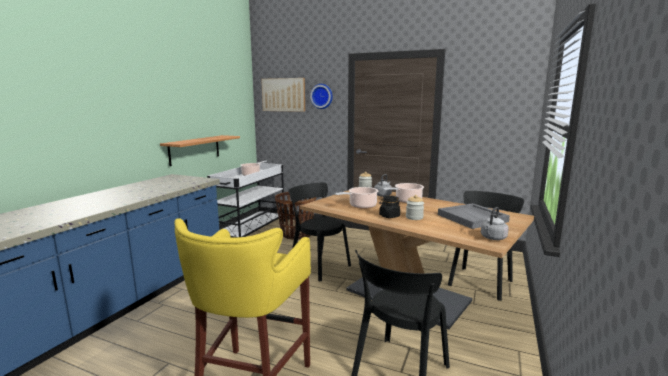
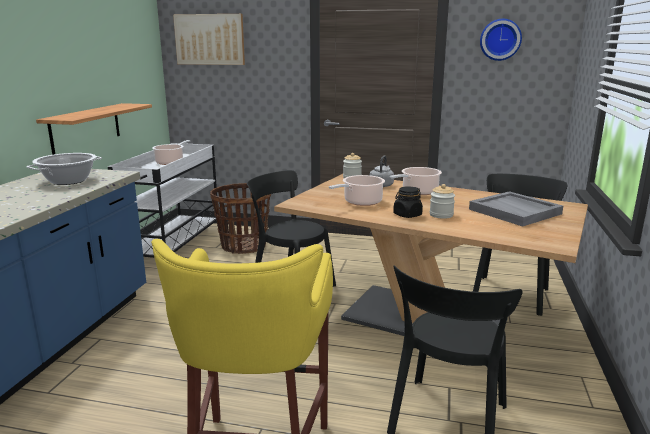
camera: 10 degrees left, 5 degrees up
(172, 183) = (68, 181): none -> cooking pot
(322, 96) = (270, 42): wall clock -> wall clock (500, 39)
(492, 238) = (554, 237): grey kettle -> none

